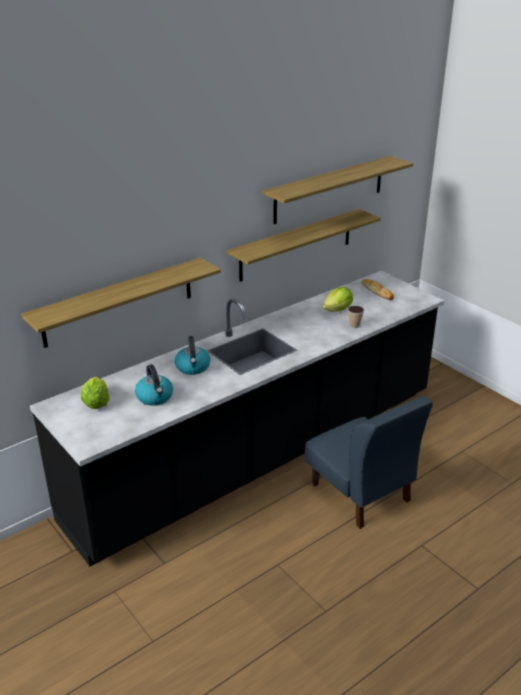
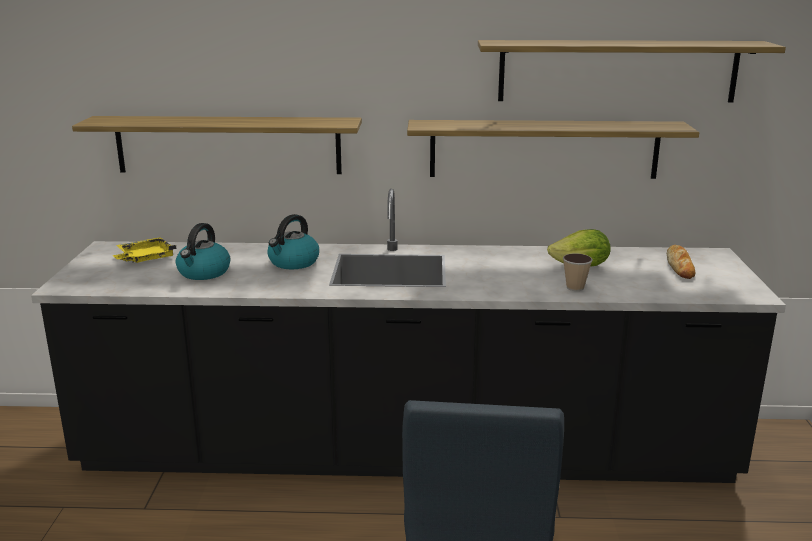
camera: 40 degrees right, 10 degrees down
(96, 403) = (145, 258): lettuce -> yellow tray

